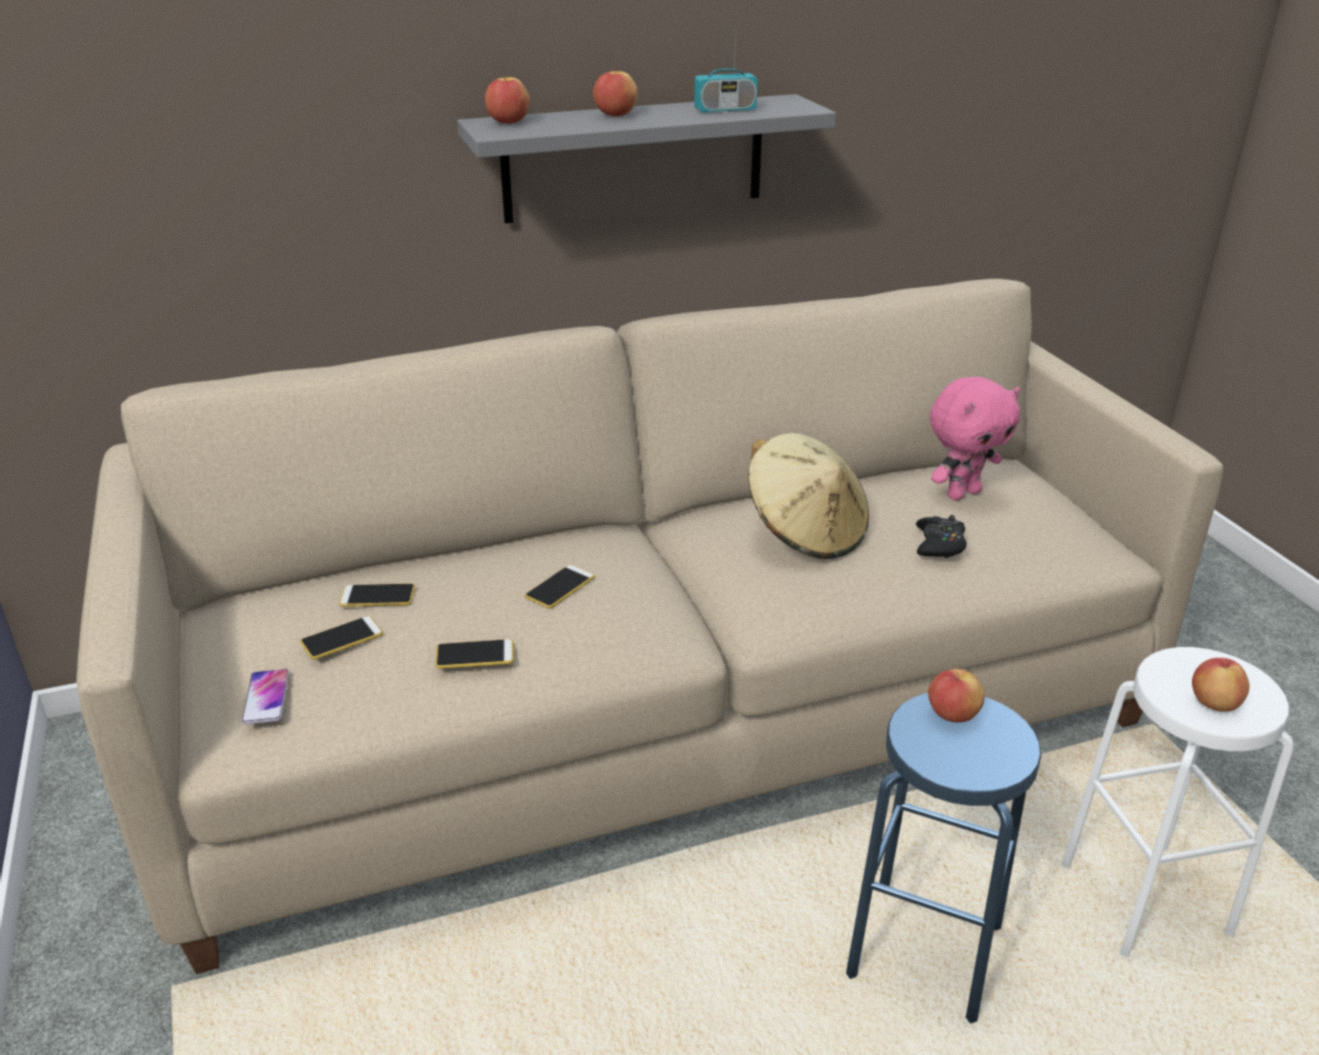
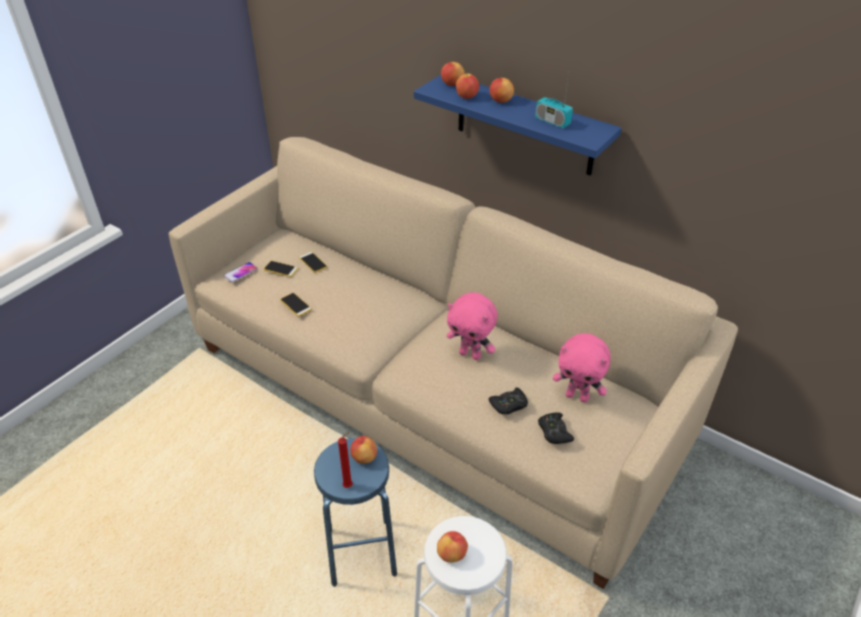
camera: 55 degrees right, 10 degrees up
(560, 587) = (356, 303): phone -> none
(565, 124) = (467, 97): none -> apple
(634, 158) = (524, 125): grey shelf -> blue shelf
(806, 532) = (470, 354): beige hat -> pink plush toy
(1006, 755) = (349, 485): none -> red candle
(1017, 534) = (554, 431): none -> black game controller

